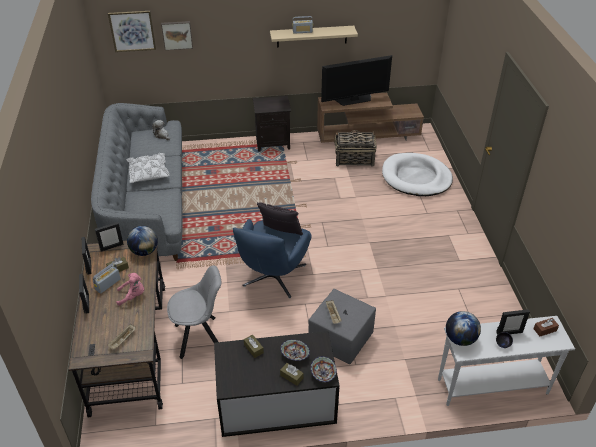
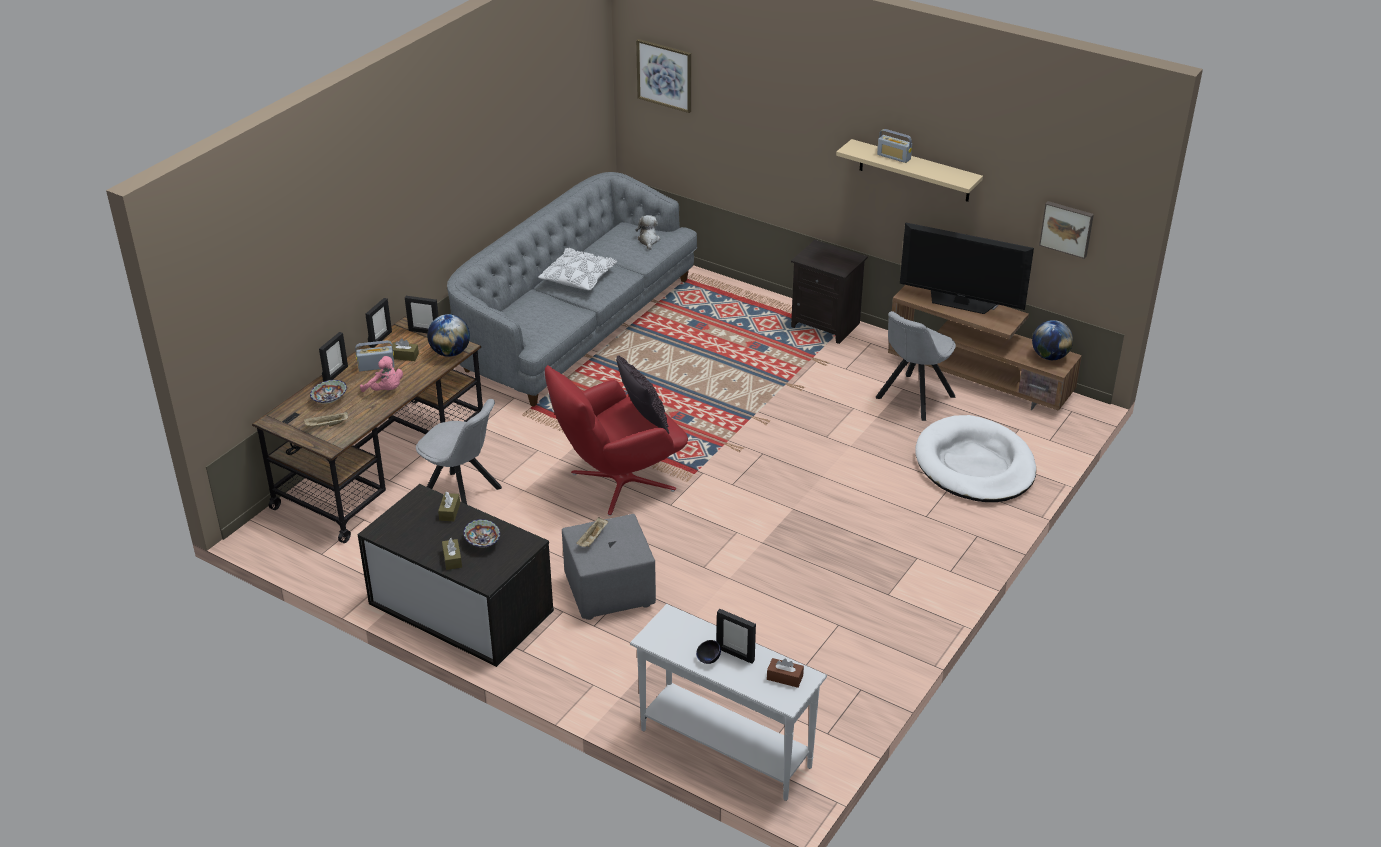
camera: 40 degrees right, 5 degrees down
(177, 35) = (721, 101): picture -> picture (1067, 228)
(273, 277) = (619, 483): blue armchair -> red armchair
(323, 374) = (486, 576): bowl -> bowl (329, 399)
(354, 159) = (914, 398): basket -> grey chair
(460, 339) = (666, 624): globe -> globe (1049, 356)

